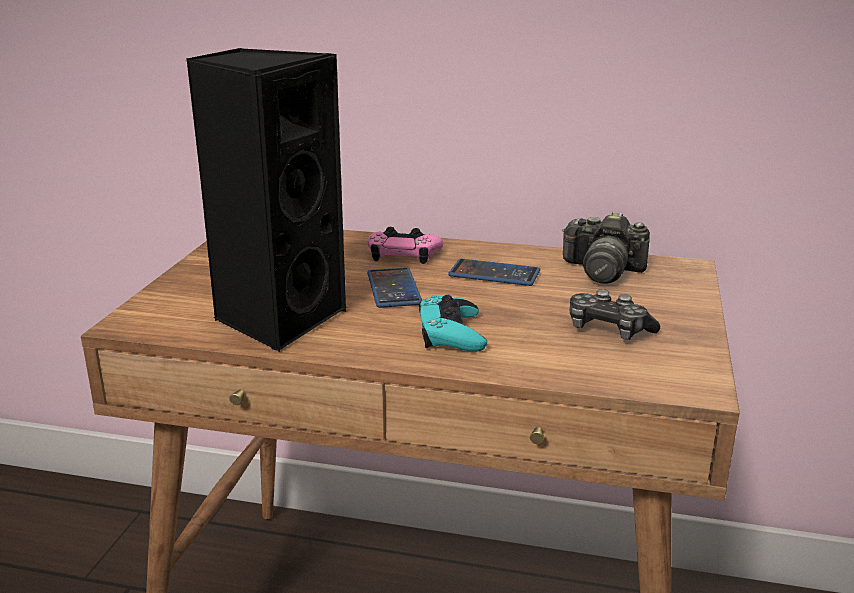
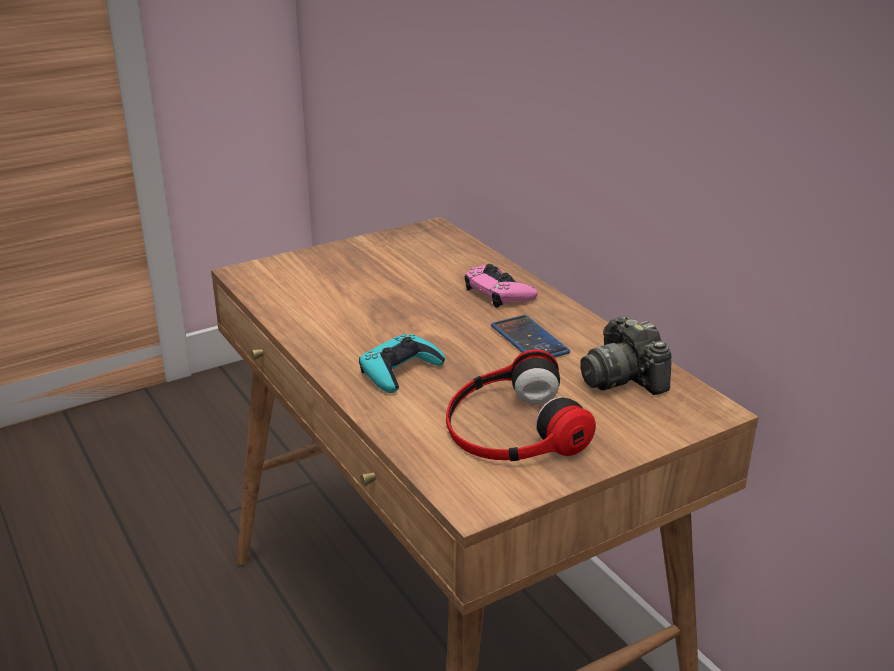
camera: 45 degrees right, 5 degrees up
(277, 319) = (322, 307): black speaker -> none
(393, 289) = (433, 318): phone -> none
(608, 330) = (512, 426): game controller -> headphones

